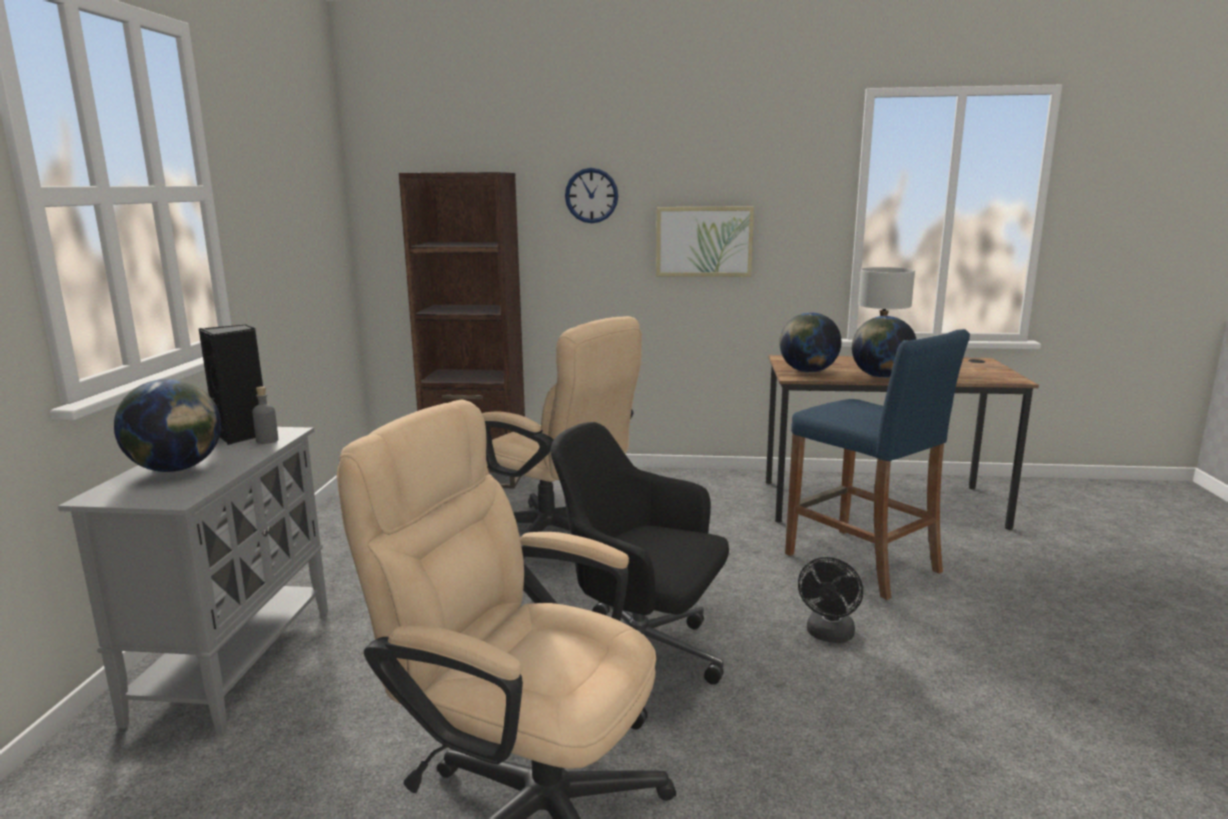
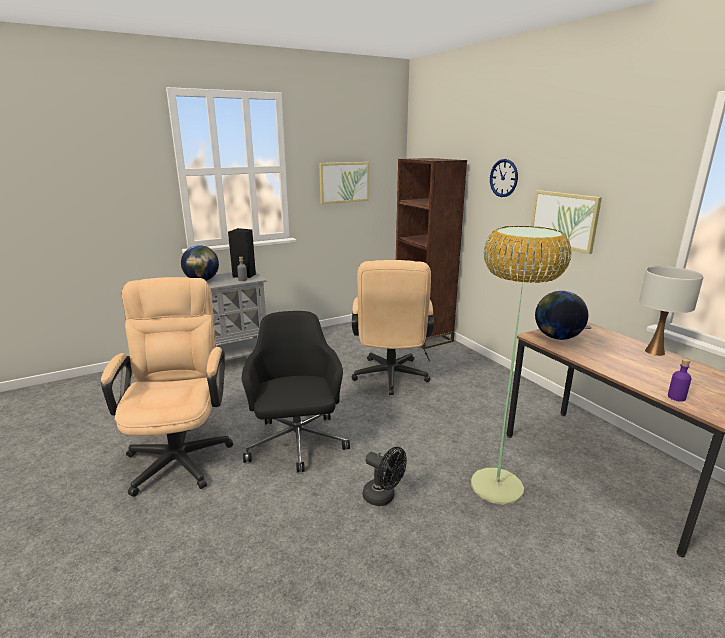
camera: 55 degrees right, 5 degrees up
(287, 222) = (344, 182): none -> picture
(829, 635) = (383, 497): black fan -> black fan turned 135 degrees counterclockwise
(861, 562) = (496, 486): blue stool -> floor lamp
(881, 376) = (596, 361): globe -> none
(975, 379) = (676, 397): none -> purple bottle

